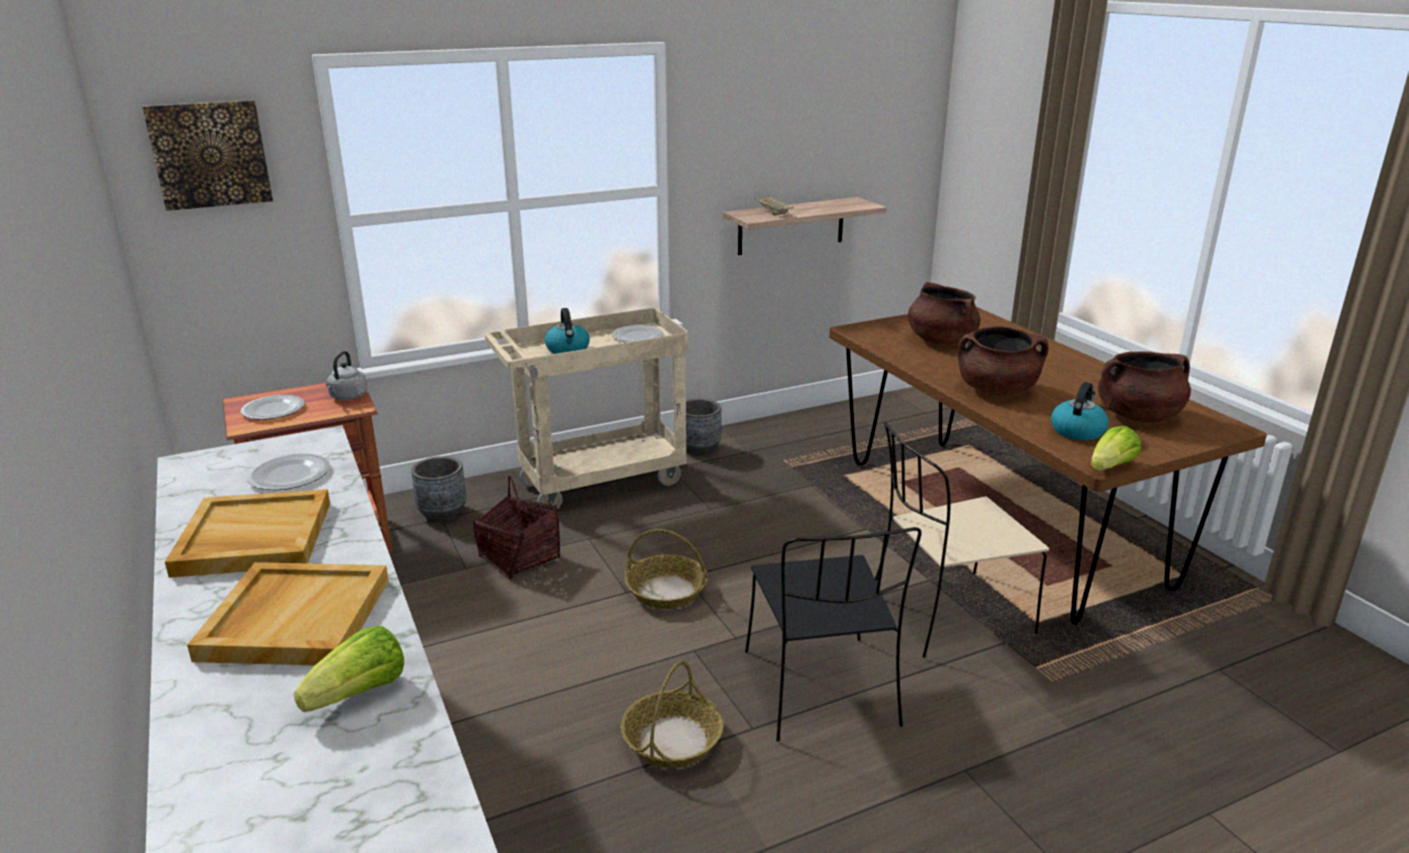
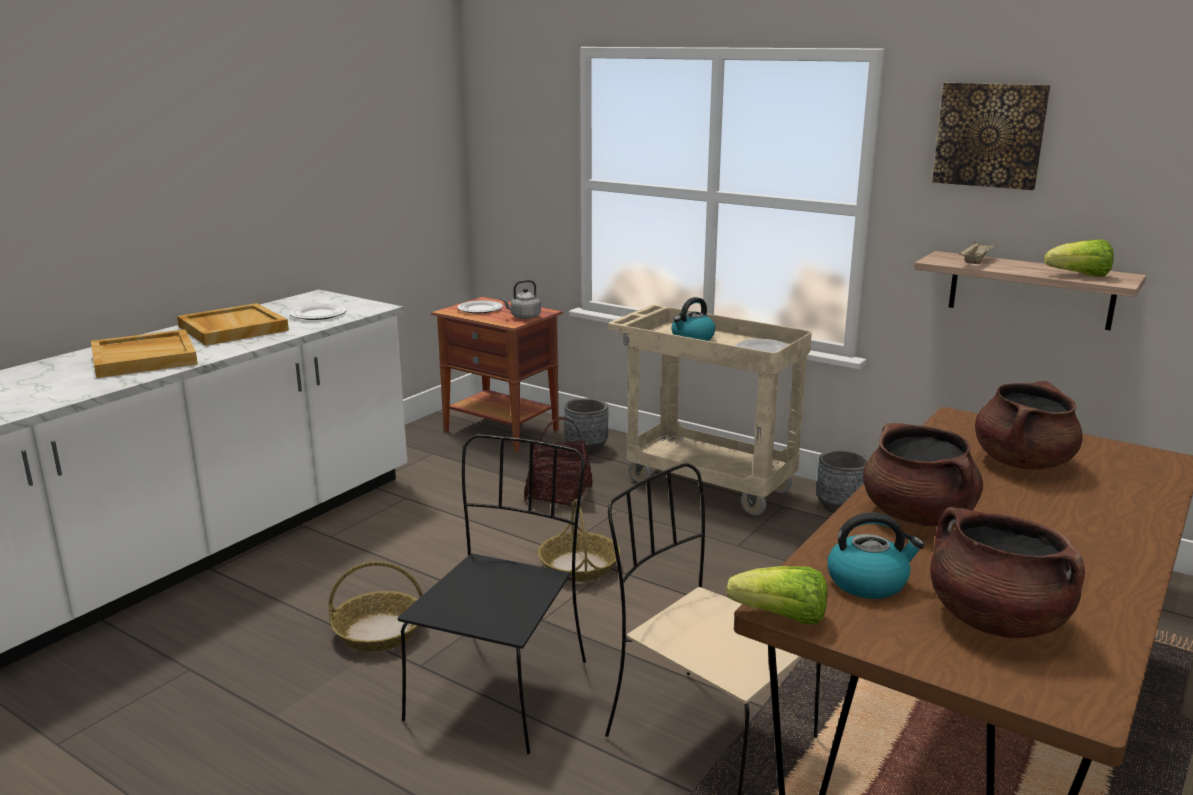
camera: 60 degrees right, 5 degrees down
(210, 154) = (514, 117): picture -> picture (990, 135)
(360, 694) = (68, 388): lettuce -> lettuce (1080, 276)
(822, 691) = (500, 687): black chair -> black chair turned 150 degrees clockwise

